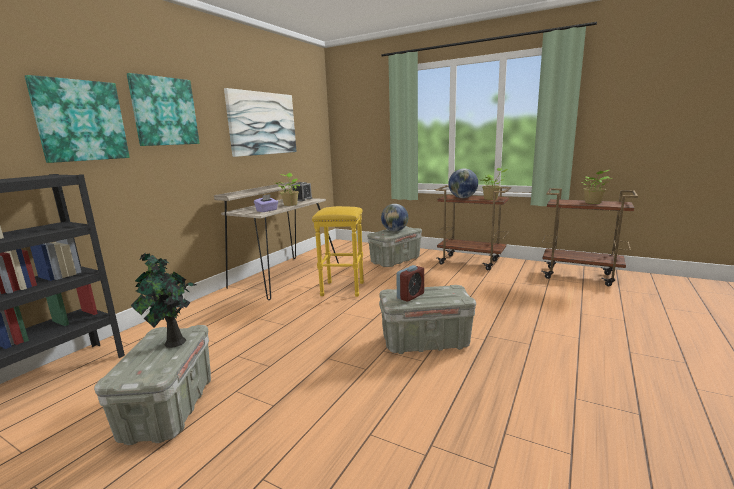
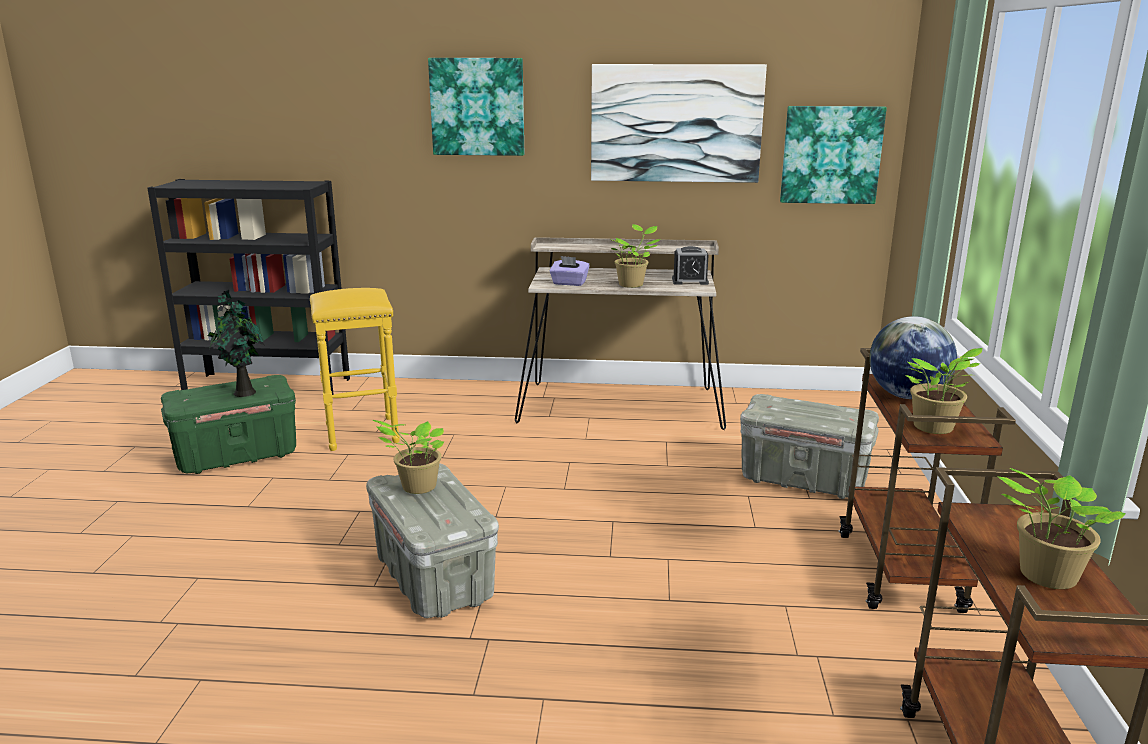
camera: 65 degrees right, 5 degrees up
(80, 121) = (368, 121): picture -> picture (831, 155)
(169, 408) = (238, 456): grey storage box -> green storage box
(343, 289) = (600, 464): yellow stool -> yellow stool (360, 434)
(395, 231) = (807, 412): globe -> none
(410, 296) = (416, 487): alarm clock -> potted plant

